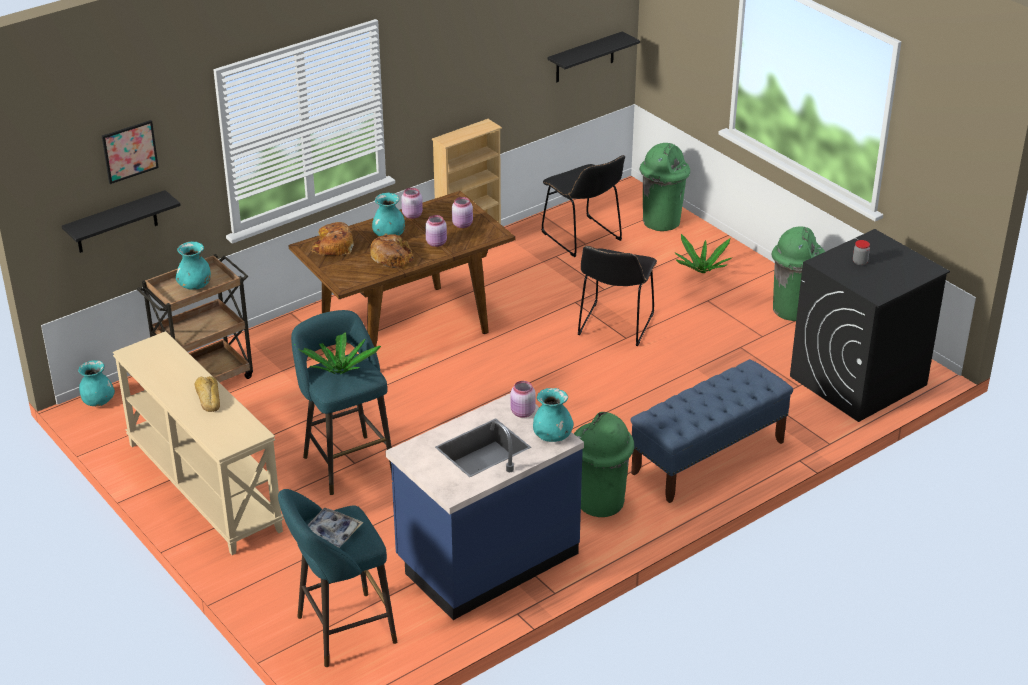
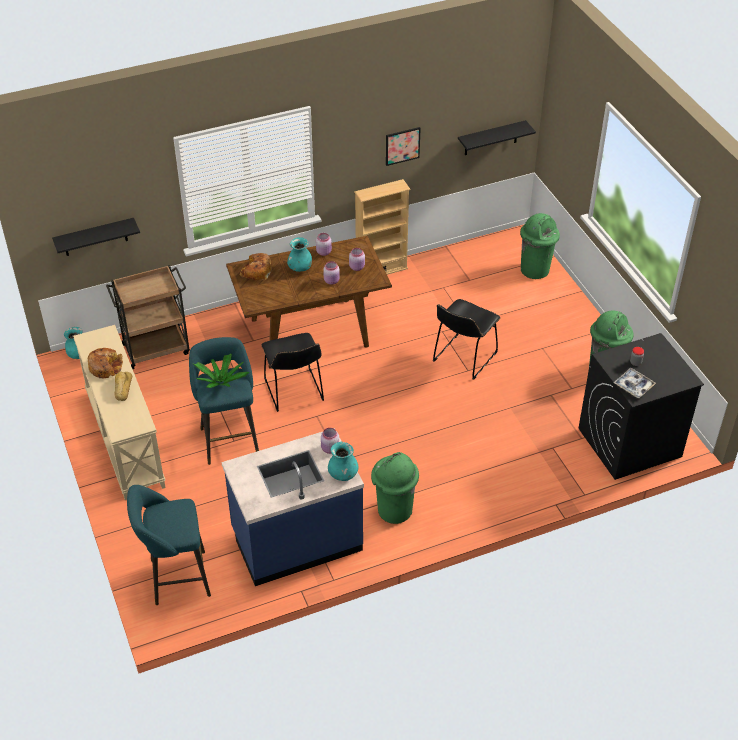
camera: 15 degrees right, 10 degrees up
(129, 151) = (105, 190): picture -> picture (402, 146)
(195, 286) = (147, 289): turquoise vase -> none
(331, 532) = (165, 520): tray -> tray (633, 386)
(392, 257) = (295, 288): bread -> bread (105, 367)
(584, 238) = (470, 275): black chair -> black chair (294, 392)
(701, 270) = (548, 319): potted plant -> none
(708, 458) = (488, 488): blue bench -> none

